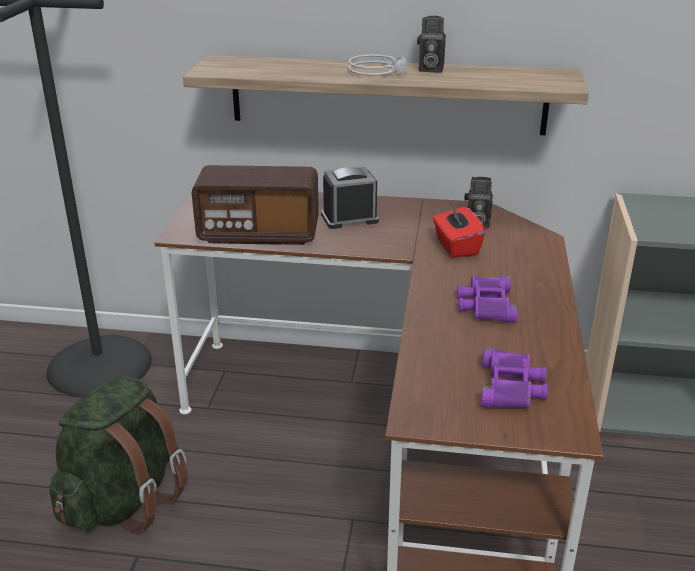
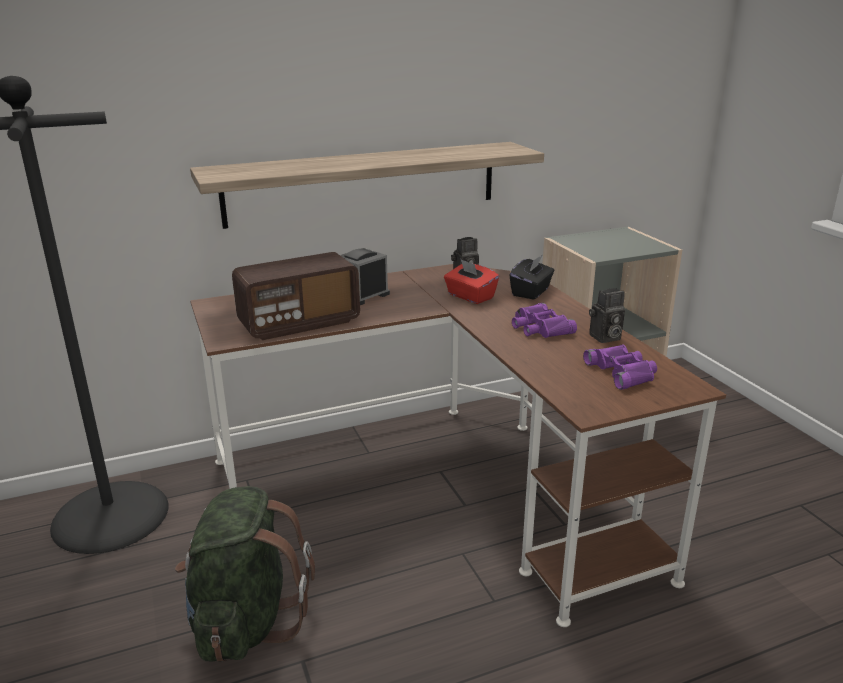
camera: 30 degrees left, 5 degrees down
(377, 71) = (367, 159): grey headphones -> none
(429, 69) = (405, 153): camera -> camera (604, 338)
(531, 258) = (531, 292): none -> black tissue box

